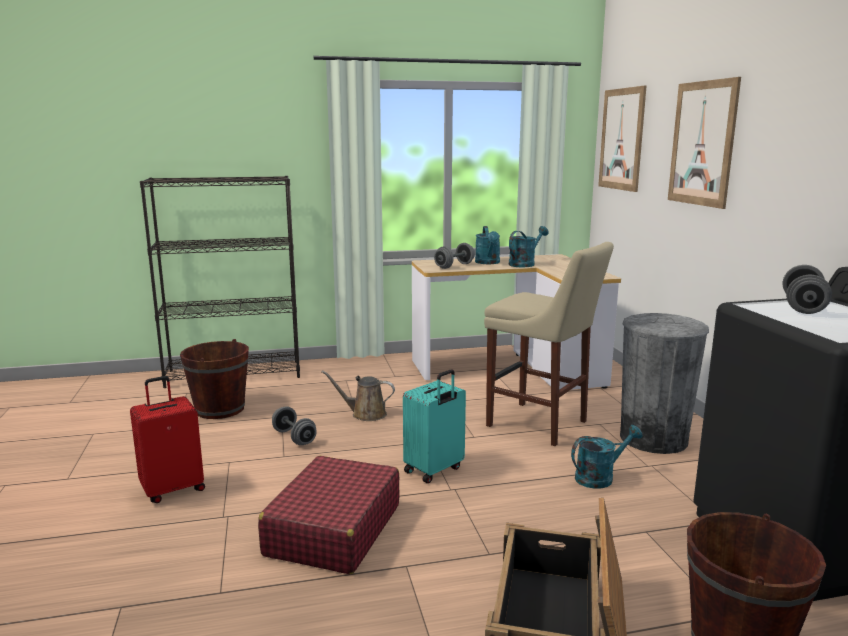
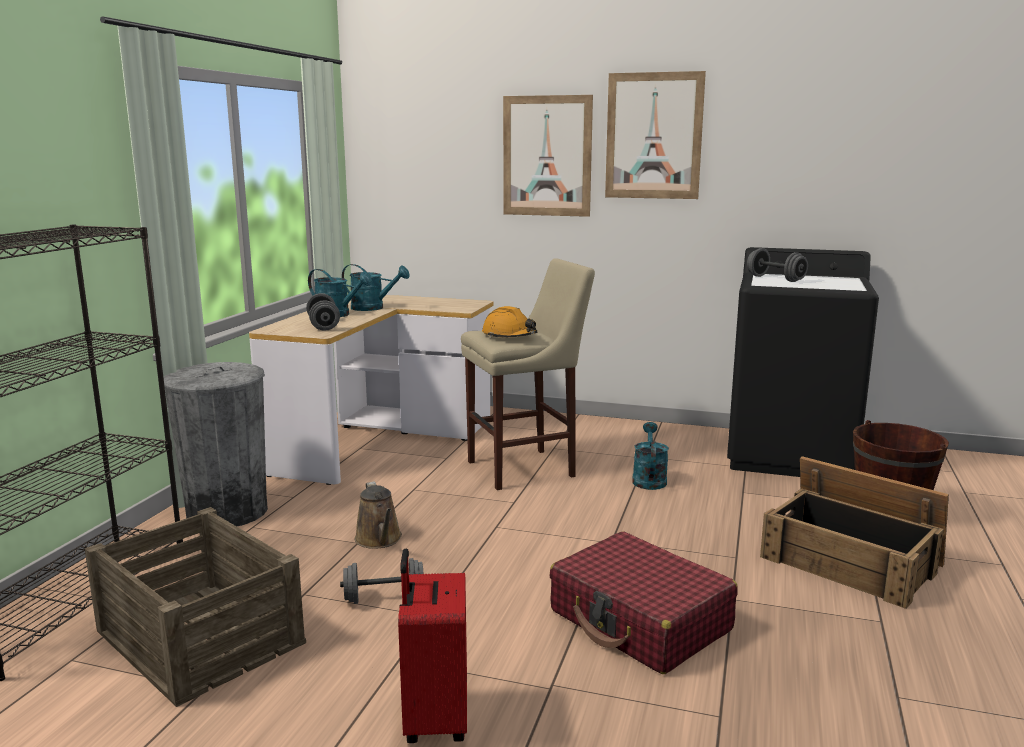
camera: 60 degrees left, 0 degrees up
(220, 409) = (199, 638): brown bucket -> crate
(365, 414) = (379, 540): brown watering can -> brown watering can turned 60 degrees counterclockwise
(434, 470) = (565, 539): turquoise suitcase -> none
(524, 264) = (373, 308): turquoise watering can -> turquoise watering can turned 120 degrees clockwise
(525, 301) = (509, 336): none -> orange hard hat
(621, 139) = (403, 153): picture -> picture (653, 136)
(653, 438) = (603, 440): grey trash can -> grey trash can (227, 511)

